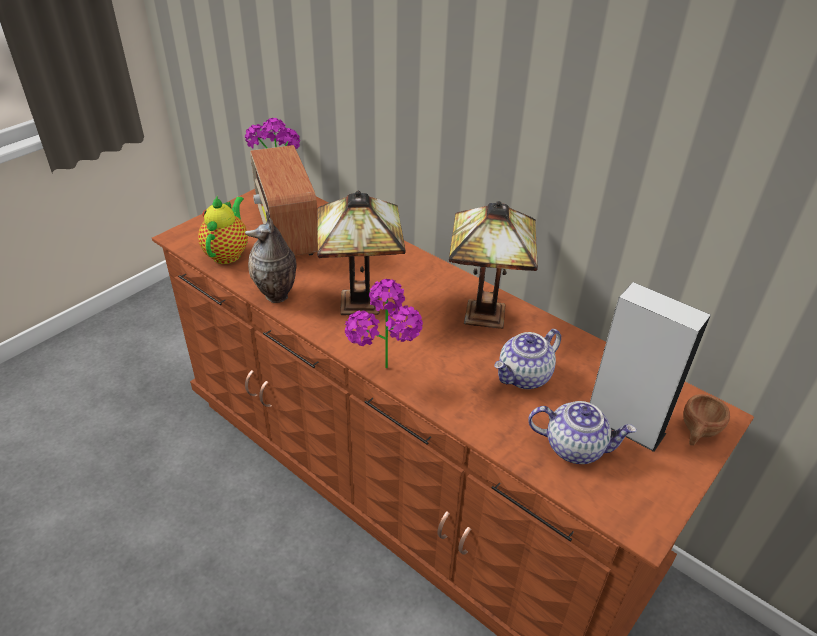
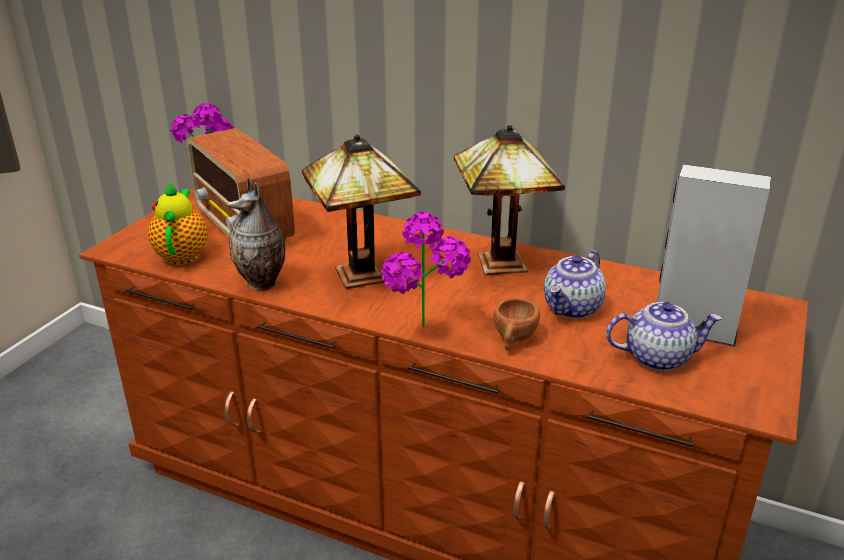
camera: 15 degrees left, 10 degrees down
(697, 433) = (766, 323): brown cup -> brown cup (513, 340)

